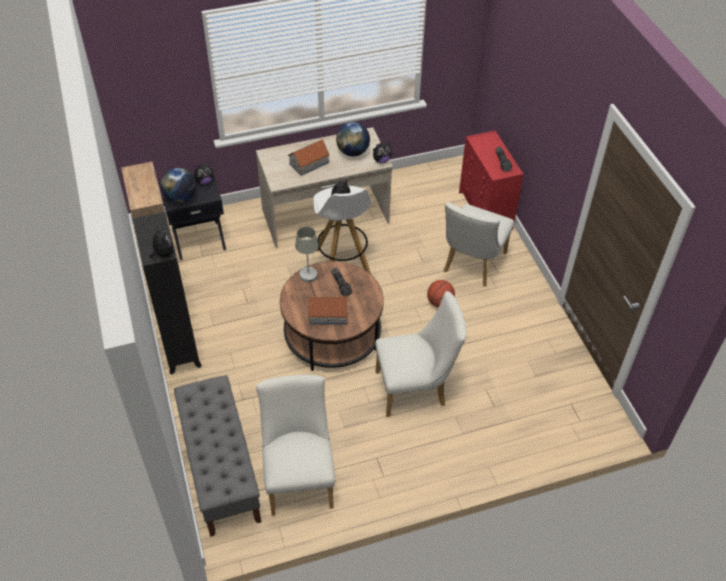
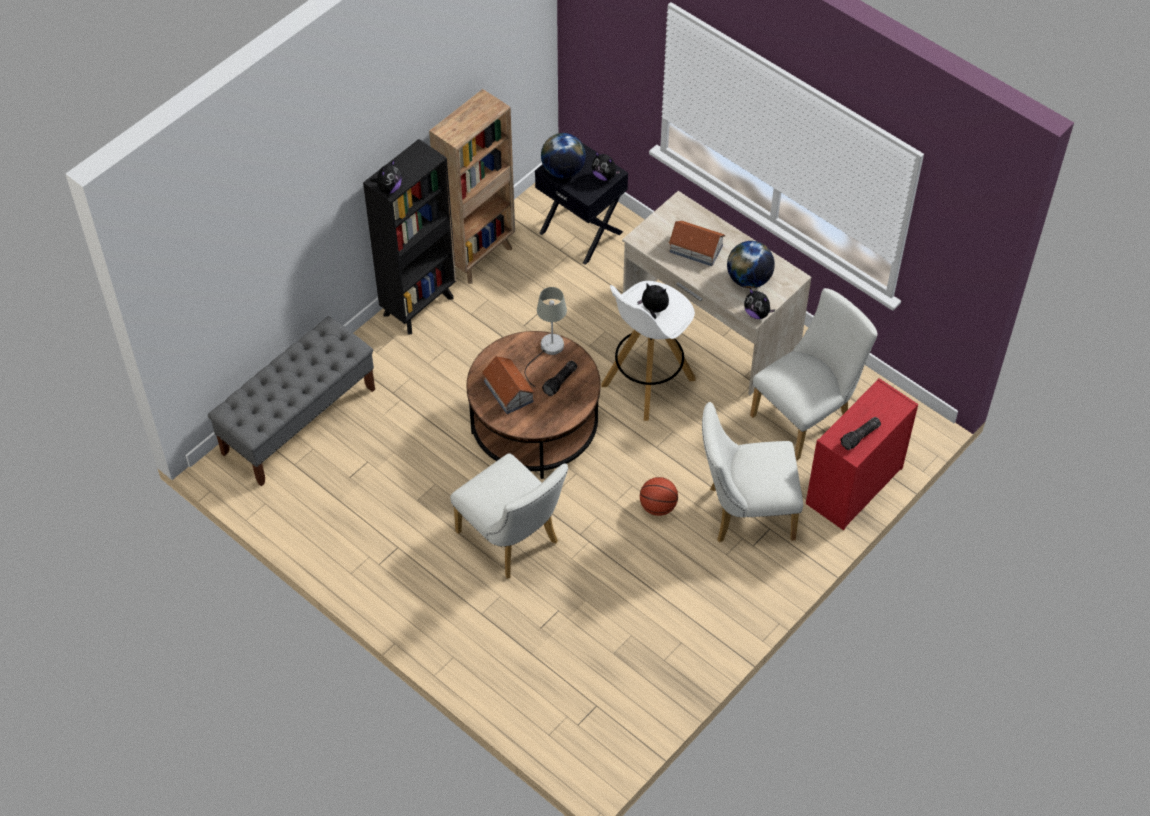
camera: 60 degrees right, 5 degrees up
(299, 477) = (331, 491): white chair -> white chair (806, 415)

